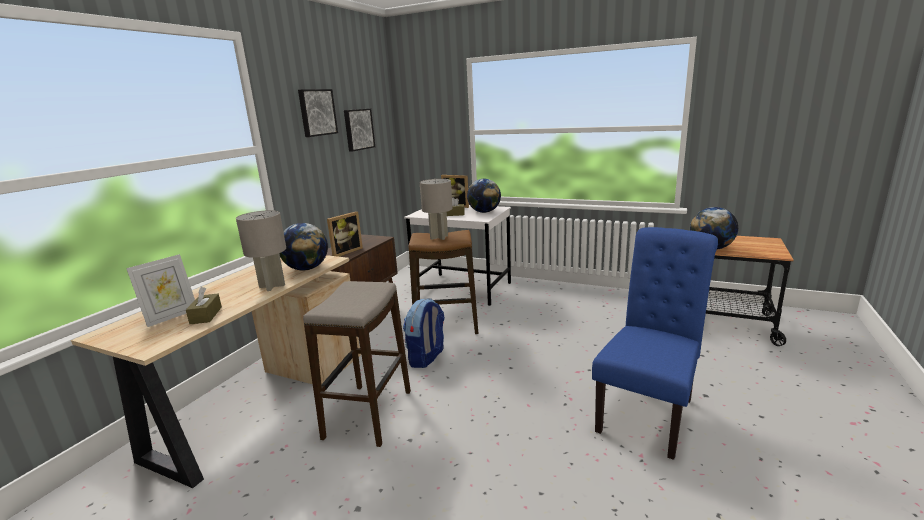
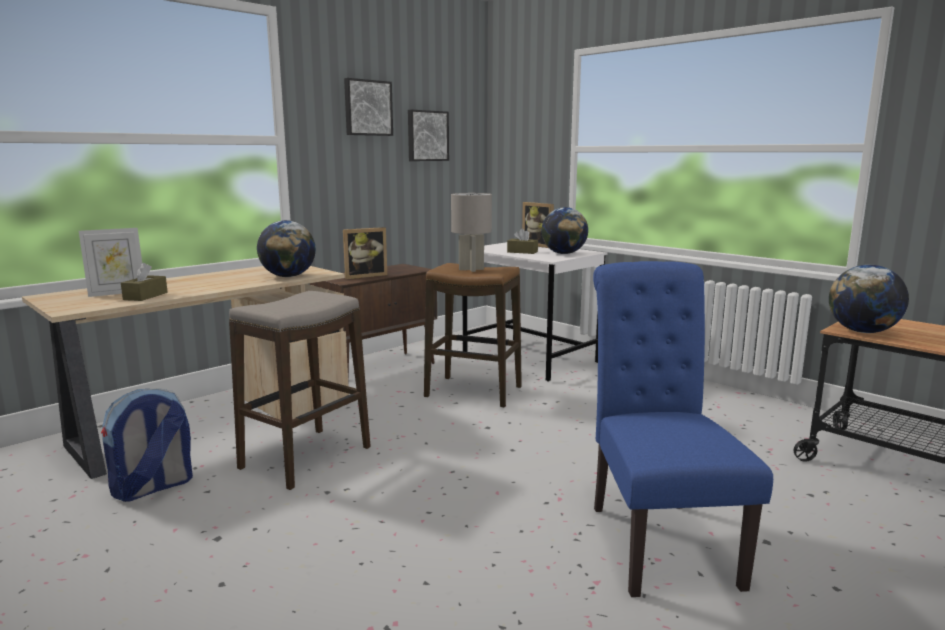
camera: 20 degrees right, 5 degrees down
(272, 286) = (235, 284): grey table lamp -> none
(427, 358) = (420, 419): backpack -> backpack (153, 487)
(648, 411) = (657, 538): blue chair -> blue chair turned 60 degrees counterclockwise

